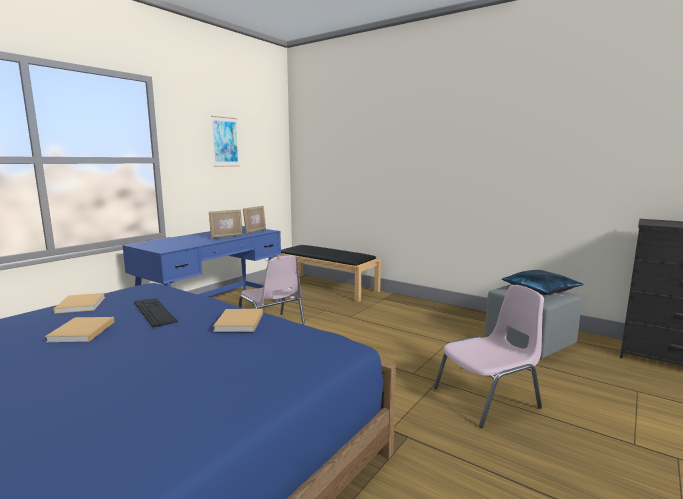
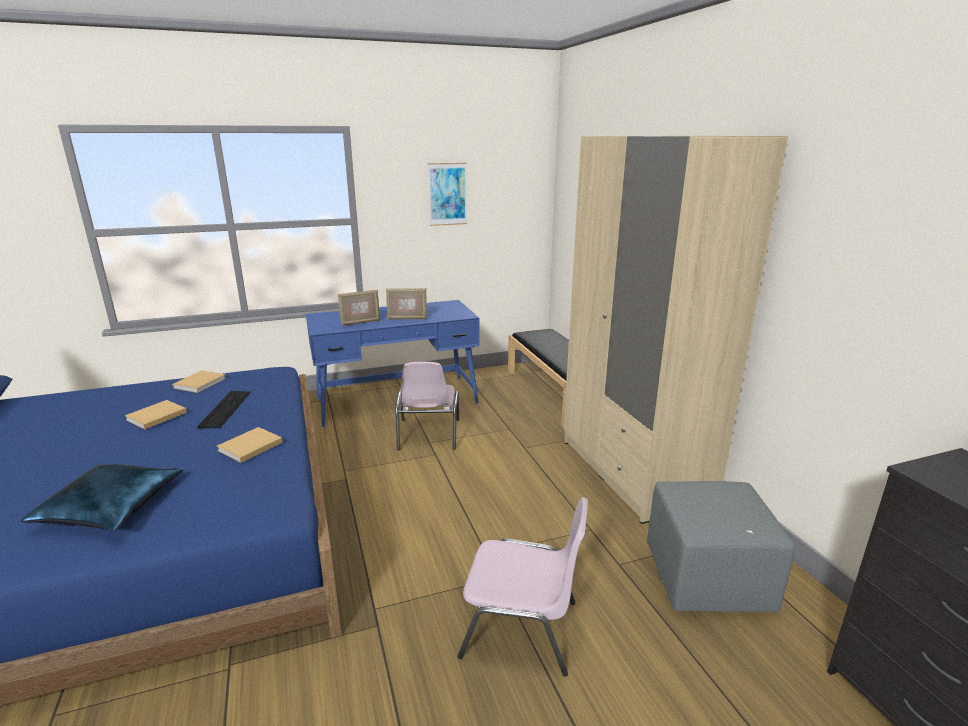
camera: 35 degrees right, 10 degrees up
(255, 231) = (451, 314): picture frame -> picture frame (360, 322)
(427, 311) = (634, 471): none -> beige wardrobe
(539, 289) = (732, 507): blue pillow -> blue pillow (111, 506)

